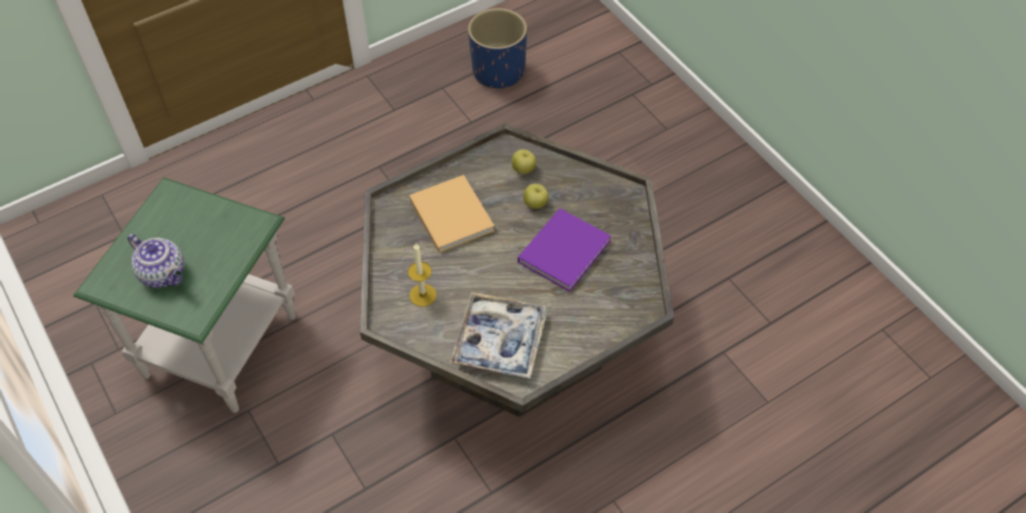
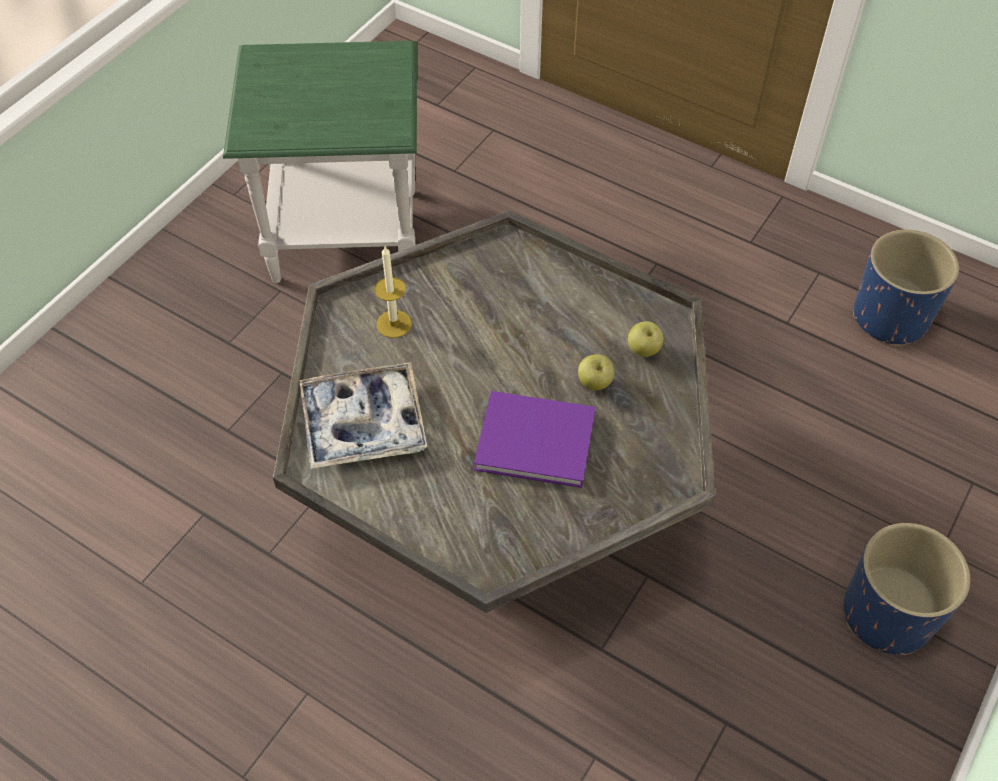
camera: 65 degrees right, 0 degrees up
(164, 274) = (291, 93): teapot -> none
(450, 213) = (528, 304): beige book -> none
(696, 173) = (887, 615): none -> blue planter

